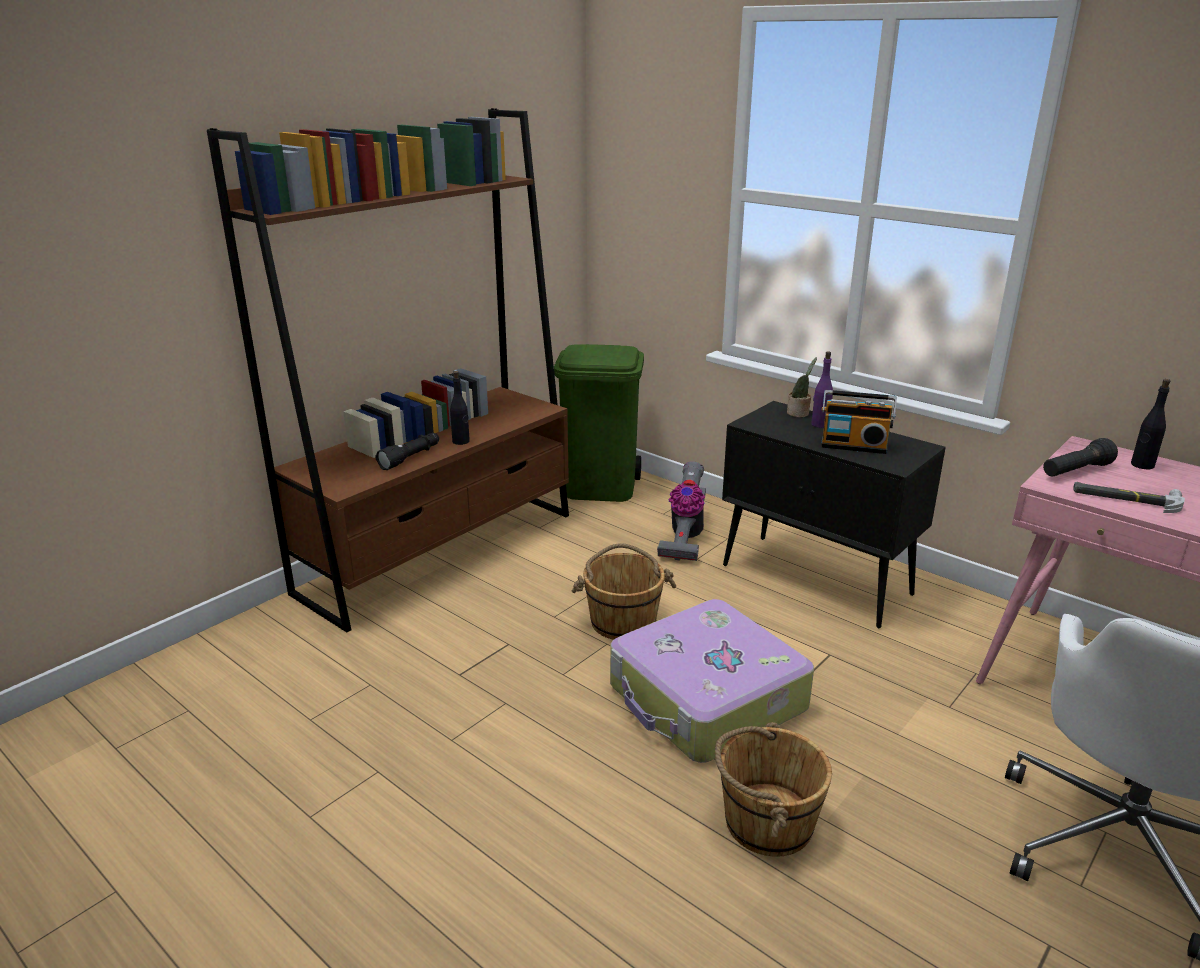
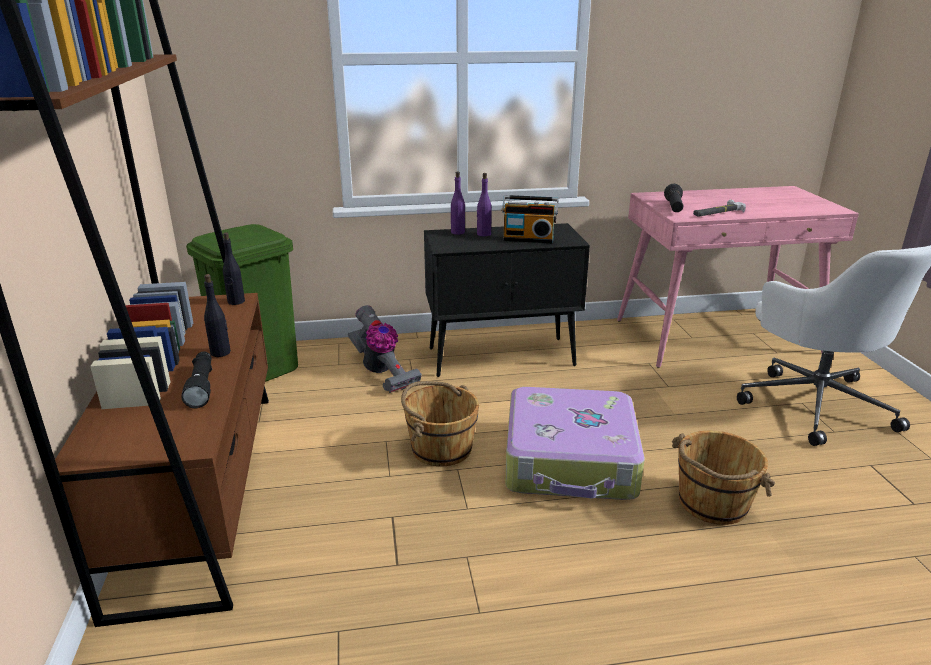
camera: 50 degrees left, 0 degrees up
(799, 413) = (457, 232): potted plant -> purple bottle
(853, 446) = (528, 239): radio -> radio turned 45 degrees clockwise
(1142, 465) = (685, 196): black bottle -> black bottle (236, 302)

